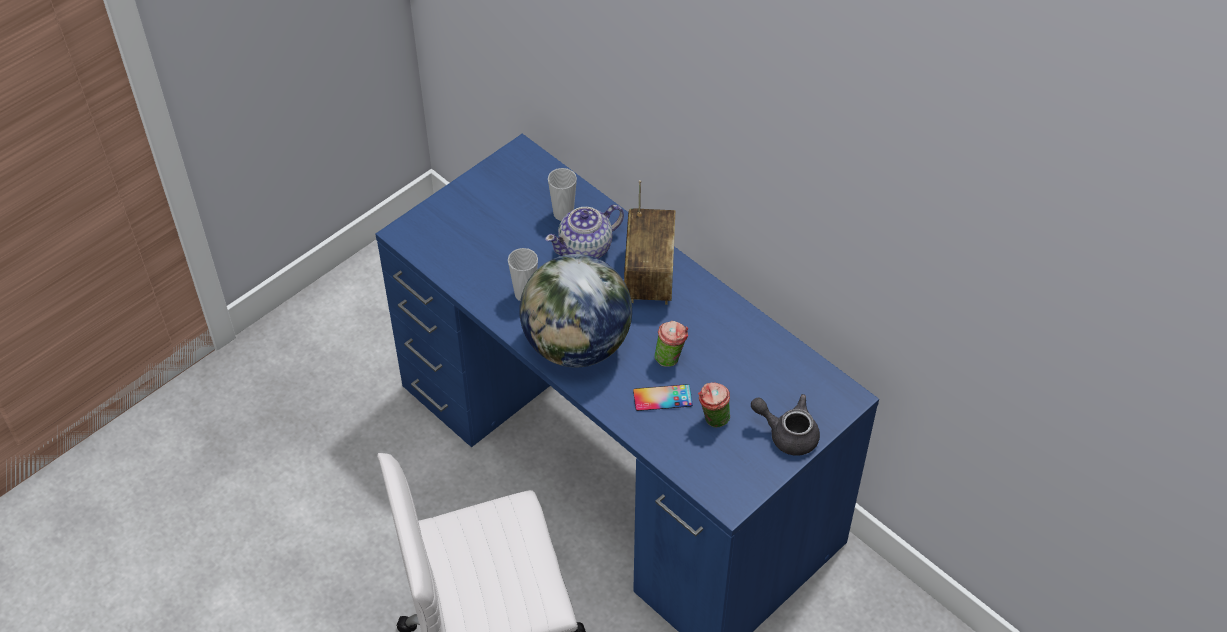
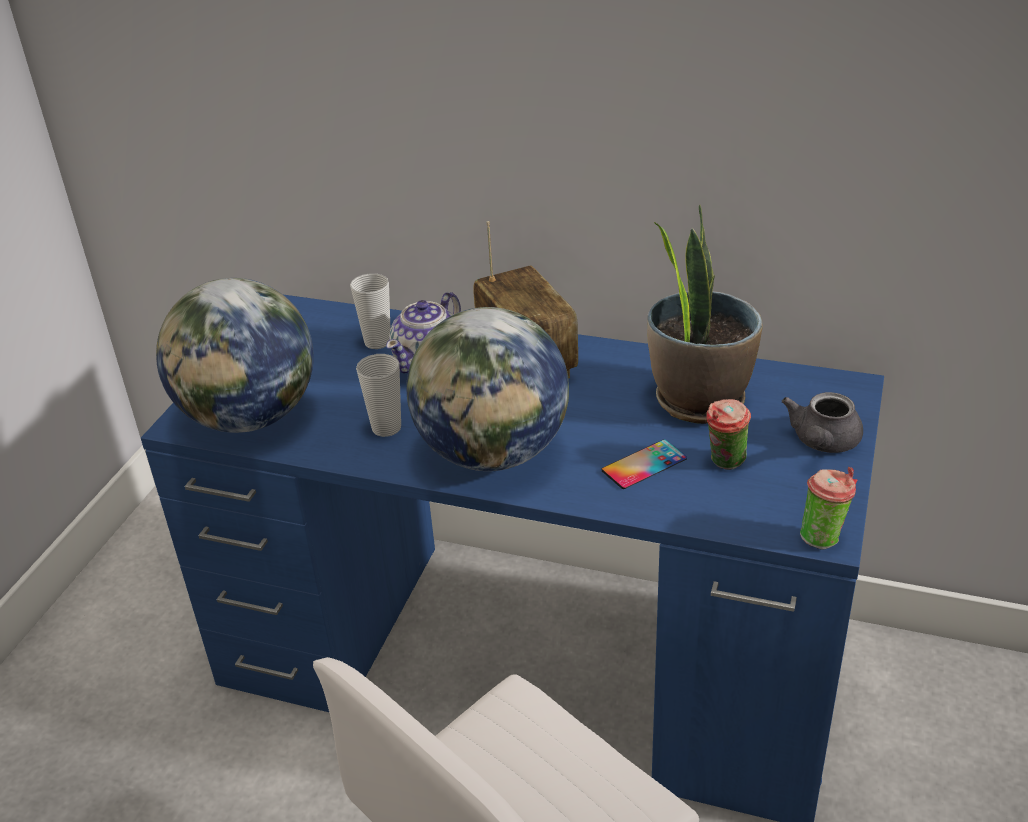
camera: 25 degrees left, 15 degrees down
(448, 246) = (250, 417): none -> globe
(671, 358) = (619, 424): cup -> cup (823, 537)
(737, 362) = (698, 400): none -> potted plant
(787, 433) = (821, 443): grey teapot -> grey teapot turned 60 degrees counterclockwise

